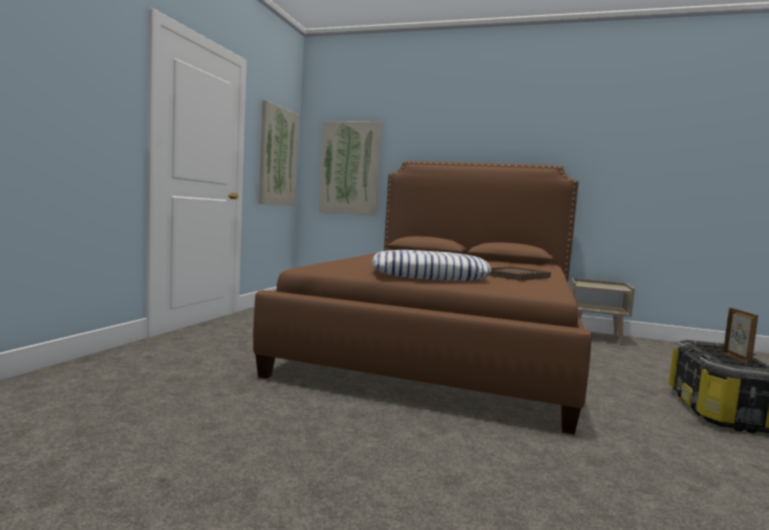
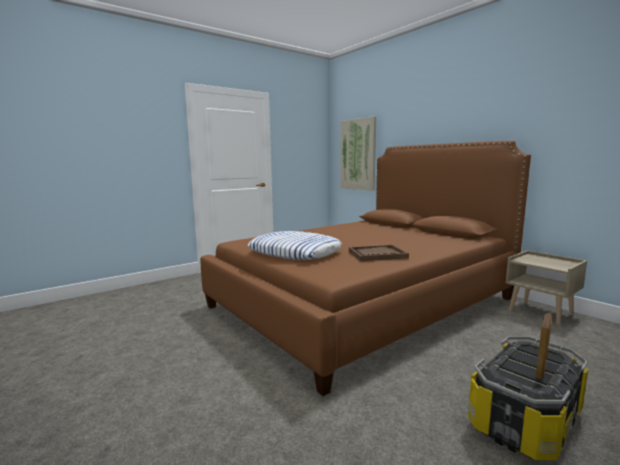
camera: 35 degrees right, 5 degrees up
(277, 156) = (306, 152): picture -> none

